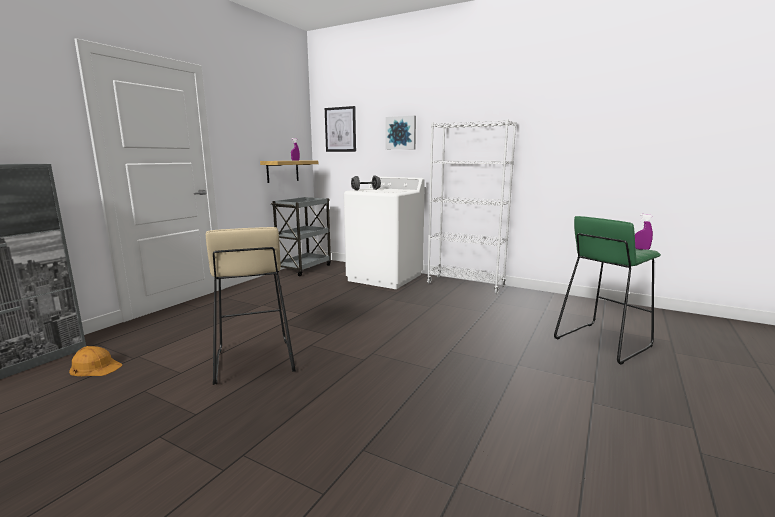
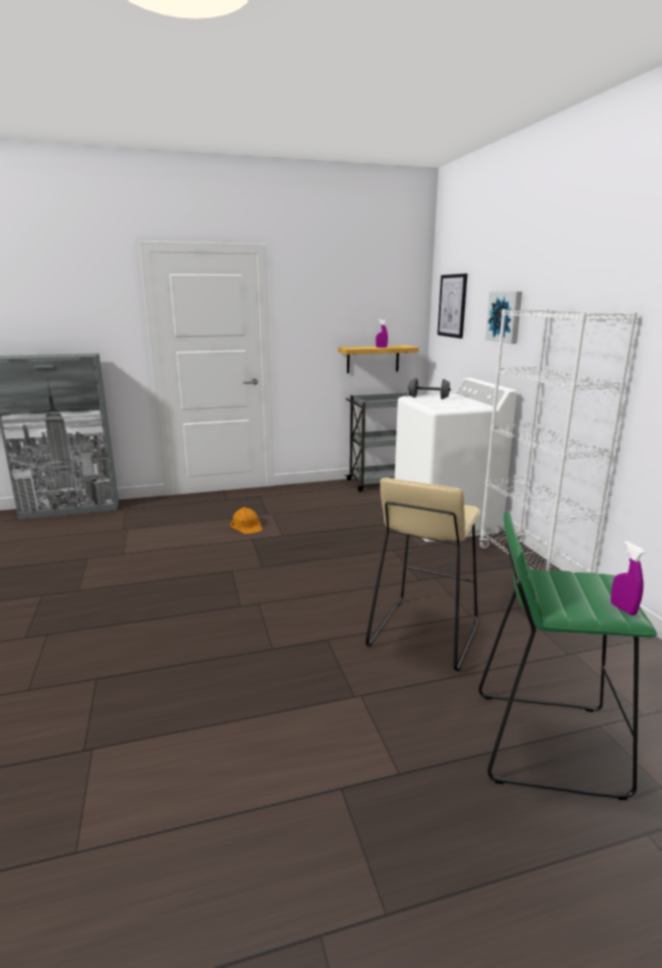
camera: 45 degrees right, 5 degrees up
(95, 367) = (97, 527): orange hard hat -> orange hard hat (247, 525)
(253, 361) = (172, 566): beige stool -> beige stool (423, 634)

